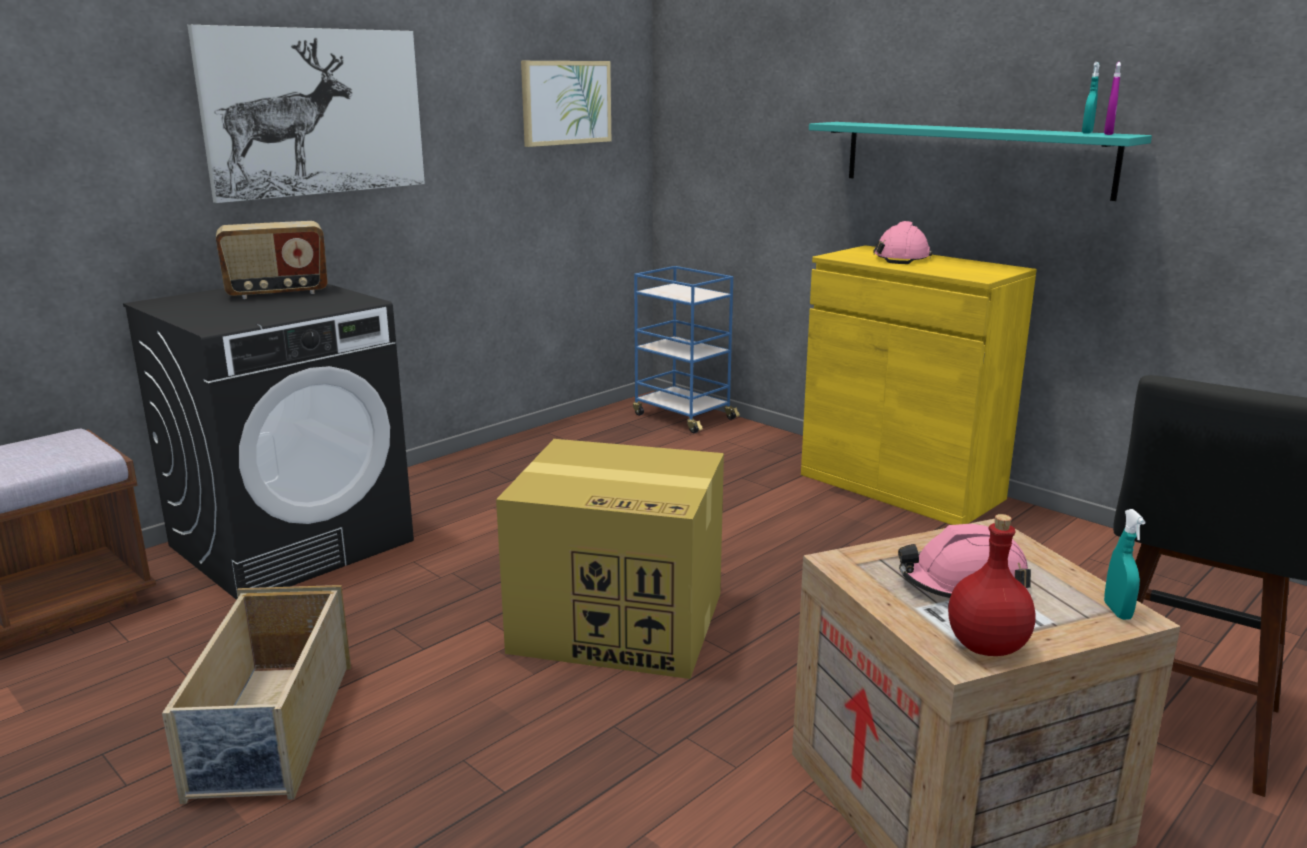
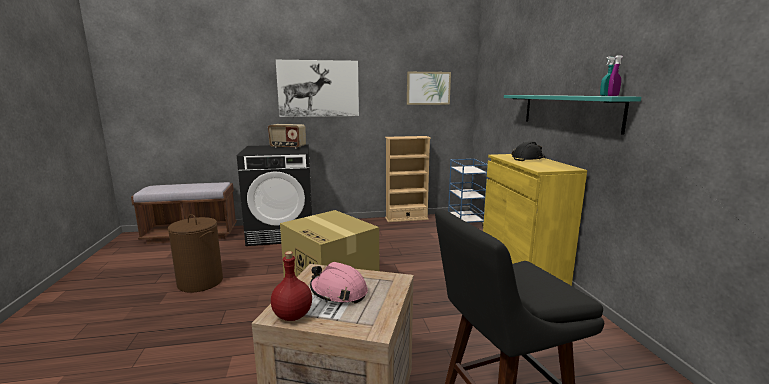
camera: 35 degrees right, 5 degrees down
(272, 730) = (200, 282): beige storage box -> brown laundry basket
(550, 433) = (406, 218): none -> beige bookcase
(902, 258) = (528, 159): pink hard hat -> black hard hat
(1117, 611) = (374, 326): turquoise spray bottle -> none

